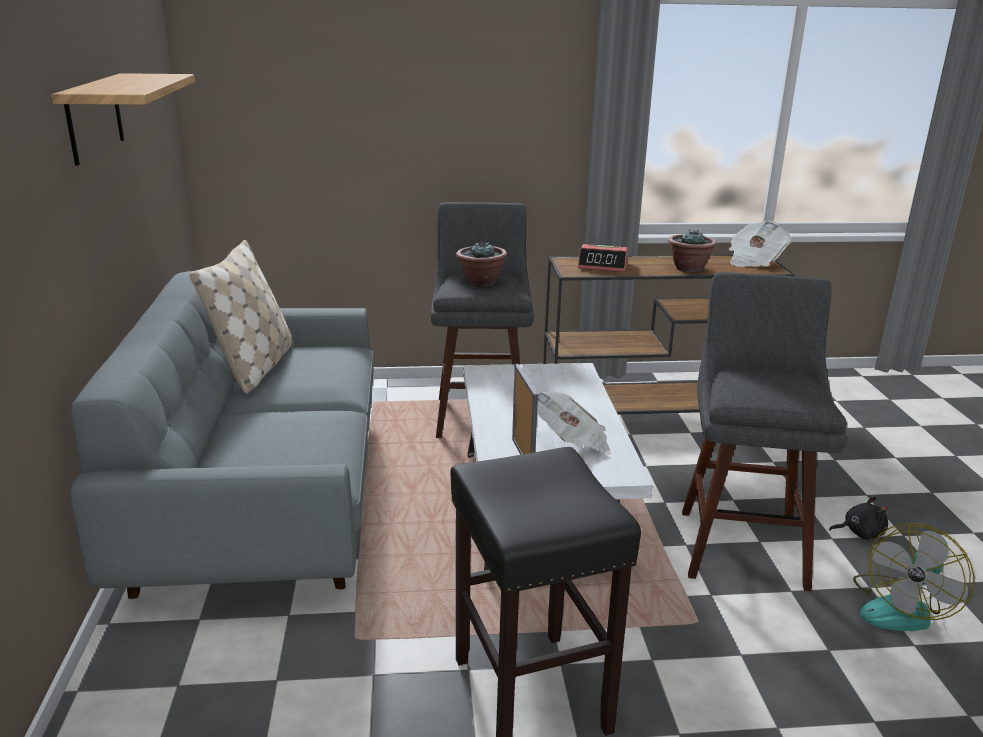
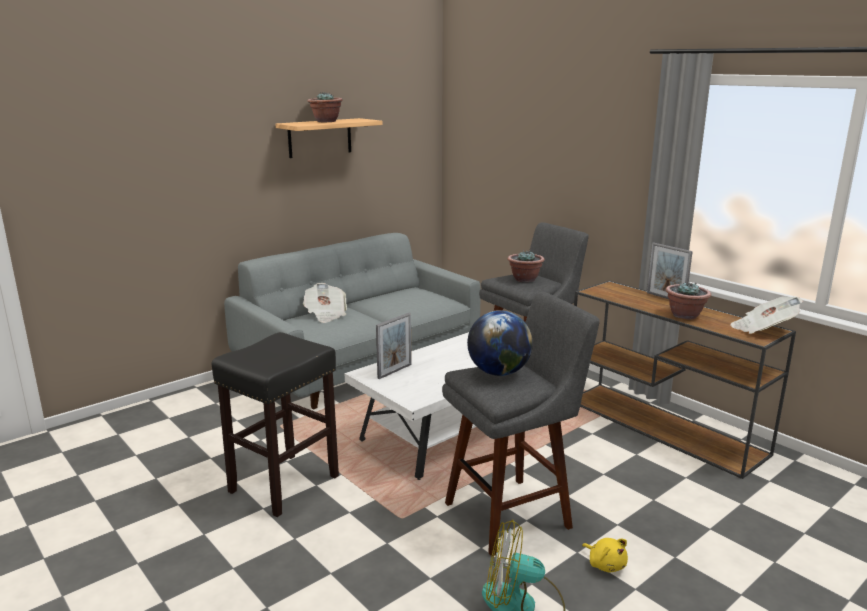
camera: 55 degrees right, 5 degrees down
(123, 82) = (326, 121): none -> potted plant
(255, 367) = (393, 293): beige pillow -> none
(572, 441) = (430, 378): newspaper -> newspaper (326, 314)
(603, 265) = (627, 295): alarm clock -> none
(633, 257) = (665, 298): none -> picture frame
(755, 382) = (498, 372): none -> globe
(860, 532) = (605, 564): black plush toy -> yellow plush toy

